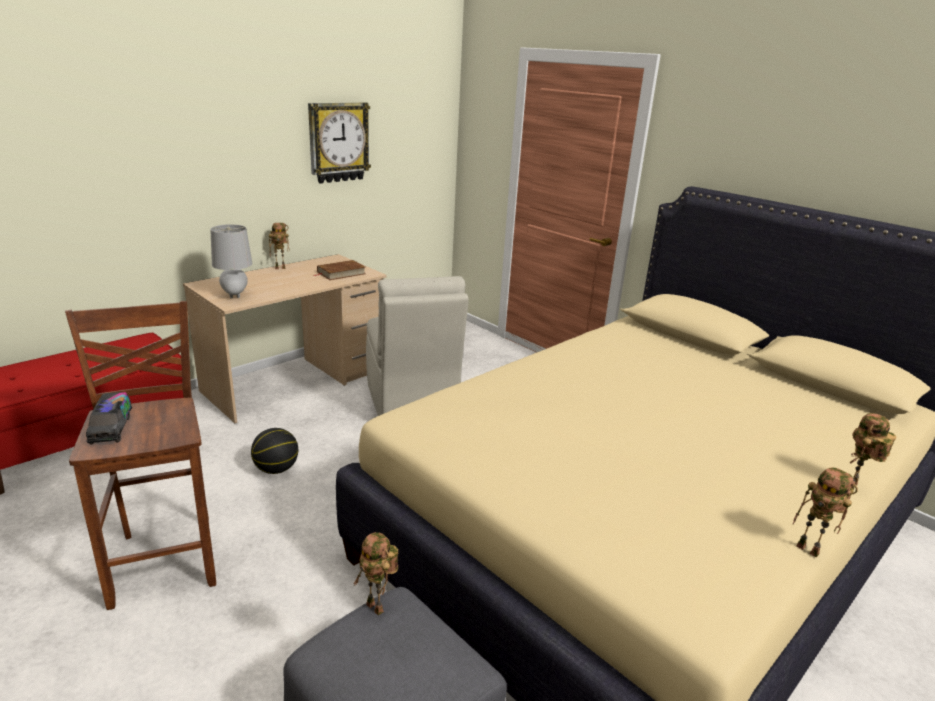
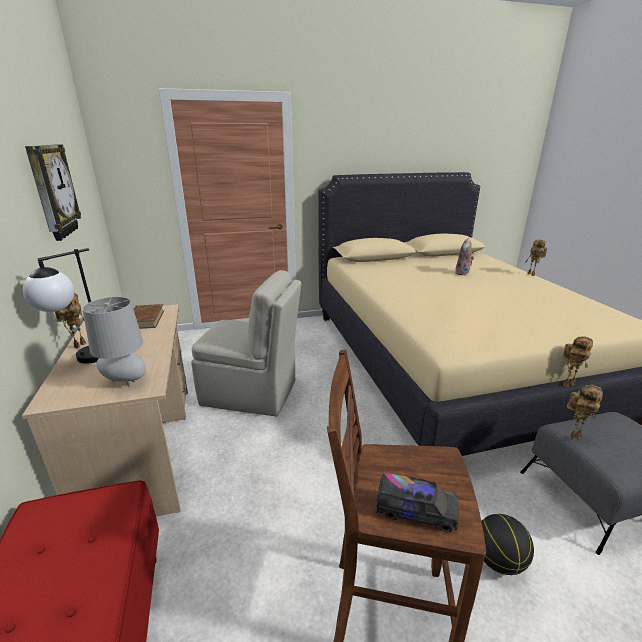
camera: 60 degrees left, 0 degrees up
(257, 275) = (81, 361): none -> table lamp
(276, 469) = (286, 495): basketball -> basketball (498, 560)
(734, 412) = (463, 273): none -> plush toy
(810, 549) = (579, 293): toy robot -> toy robot (568, 384)

